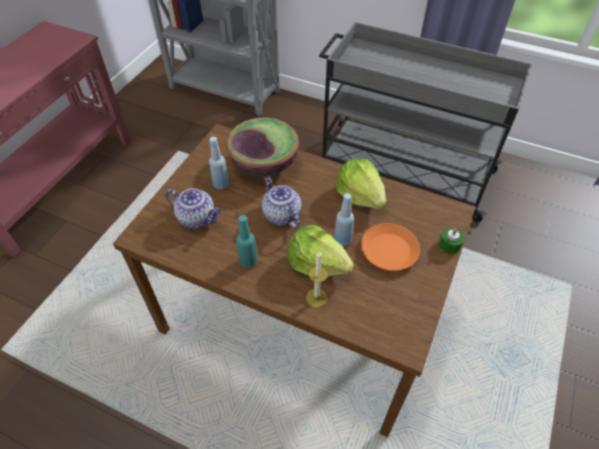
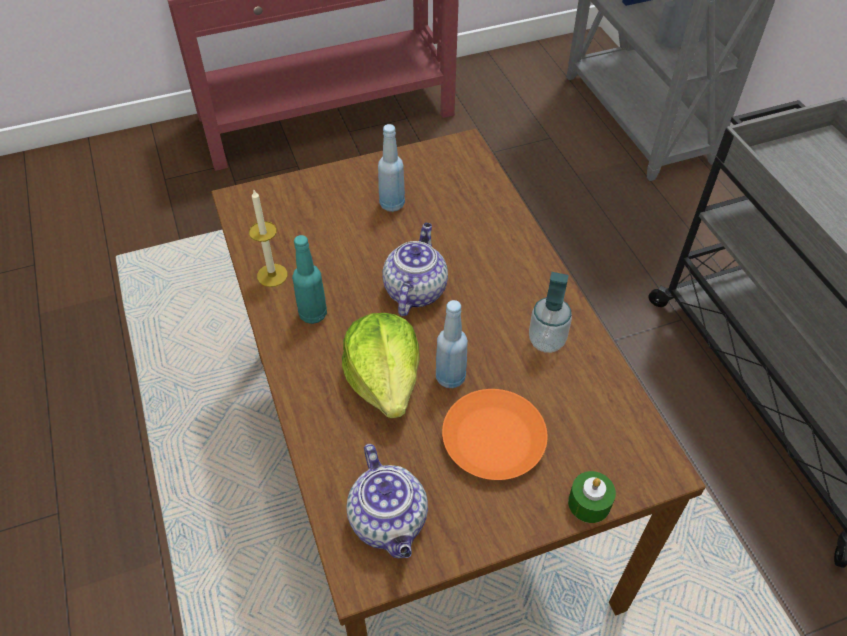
camera: 45 degrees right, 0 degrees up
(197, 218) = (320, 225): teapot -> teapot (390, 522)
(264, 163) = (472, 213): bowl -> none
(316, 297) = (333, 418): candle -> candle (272, 275)
(360, 195) = (546, 341): lettuce -> soap dispenser

